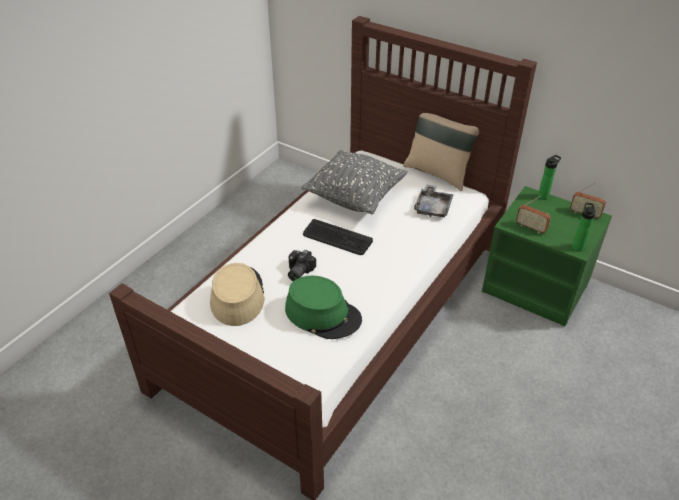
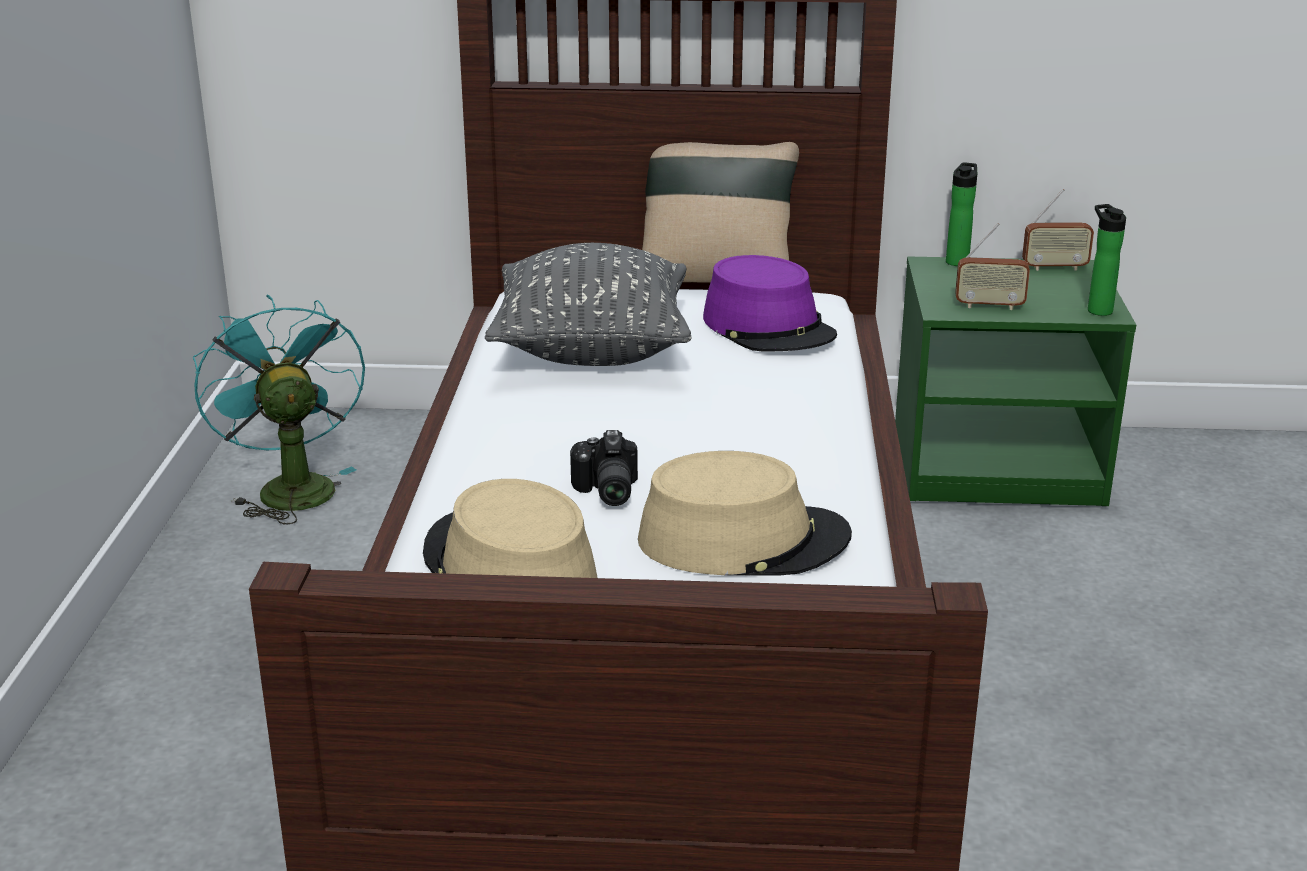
camera: 30 degrees left, 15 degrees down
(267, 202) = (290, 487): none -> turquoise fan
(323, 314) = (743, 540): green hat -> beige hat
(337, 238) = (628, 418): keyboard -> none
(433, 207) = (769, 327): grey tray -> purple hat

